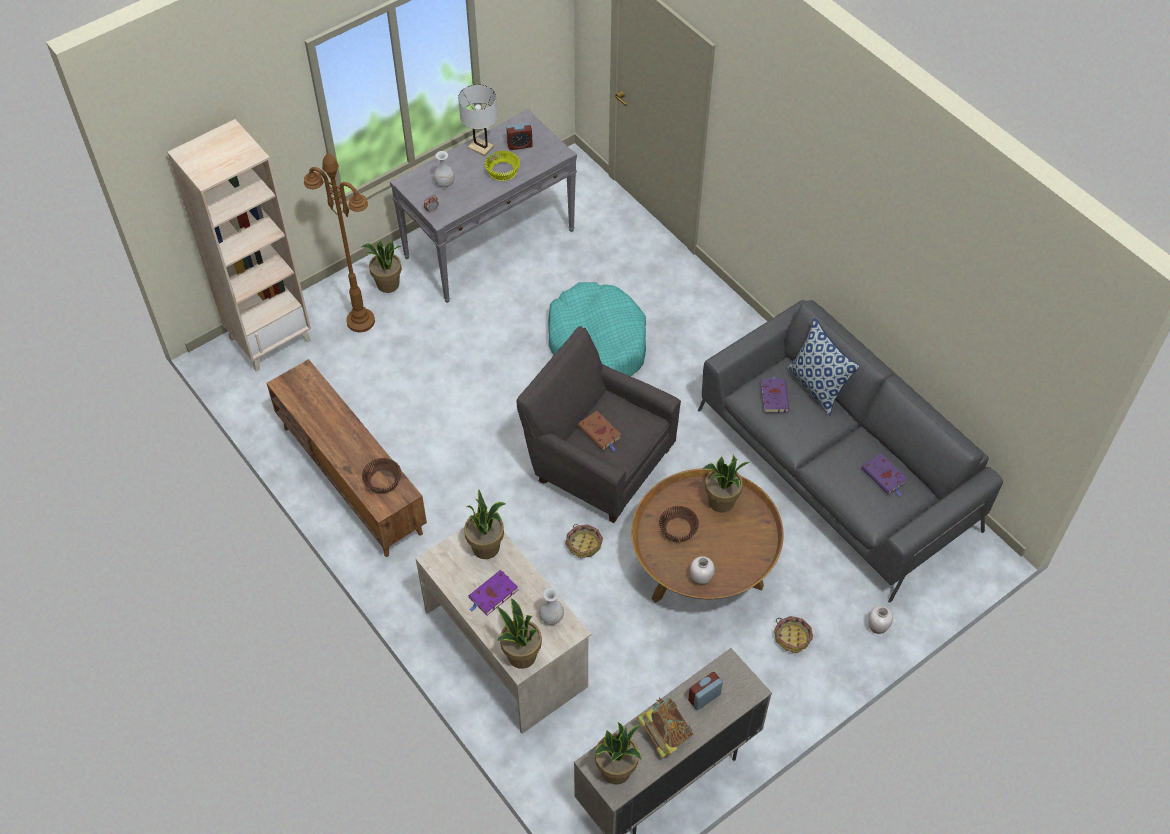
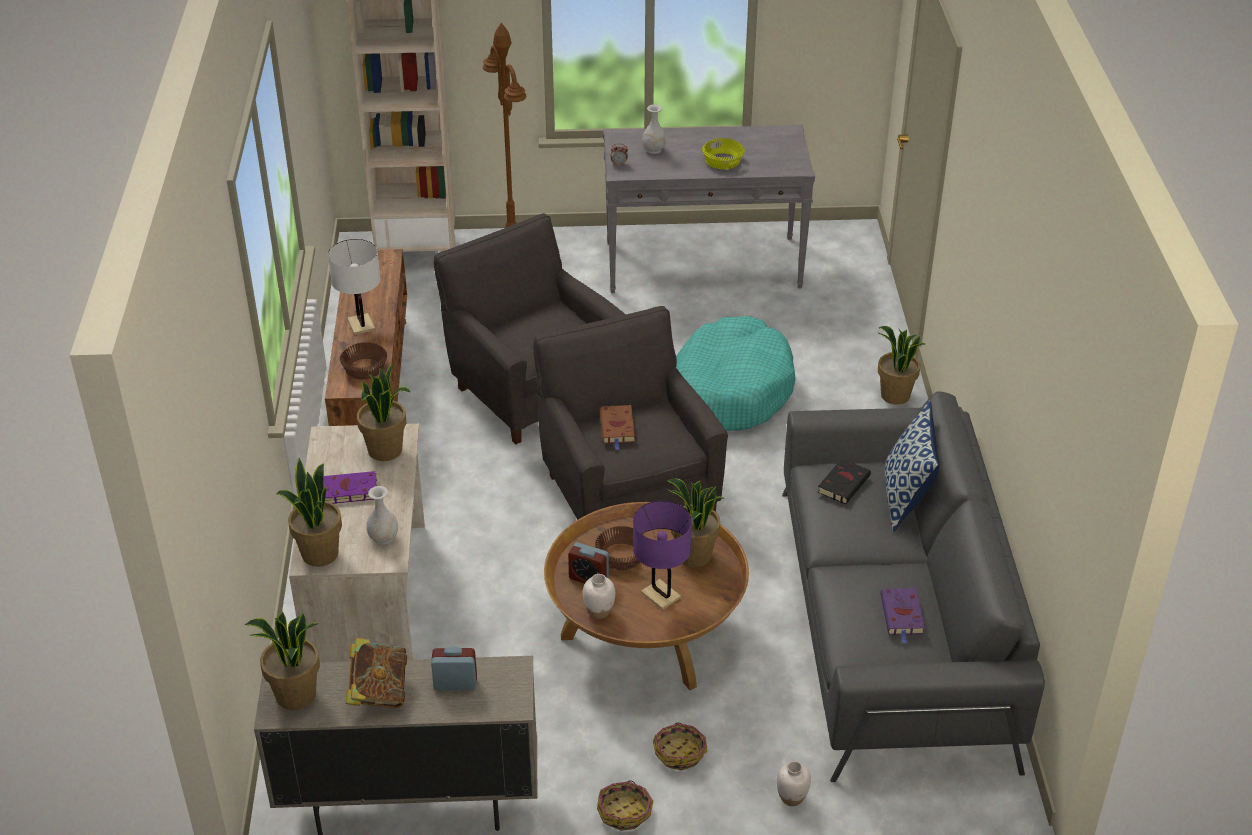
camera: 35 degrees right, 15 degrees down
(388, 285) = (569, 256): potted plant -> potted plant (894, 396)
(464, 415) = (533, 388): none -> grey armchair
(480, 147) = (720, 136): white table lamp -> white table lamp (361, 325)
(519, 145) = (762, 148): alarm clock -> alarm clock (588, 578)
(584, 544) = (540, 551): basket -> basket (625, 812)
(727, 544) = (660, 595): none -> purple table lamp
(774, 396) = (844, 483): purple book -> black book

